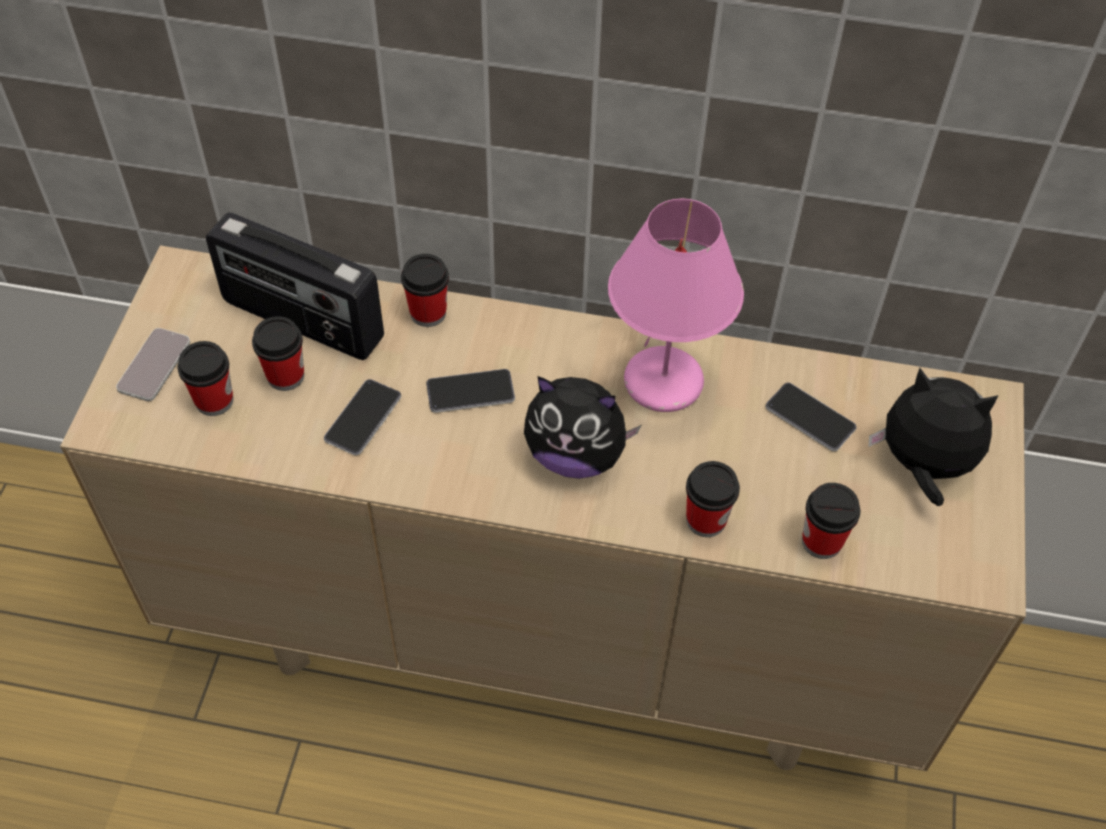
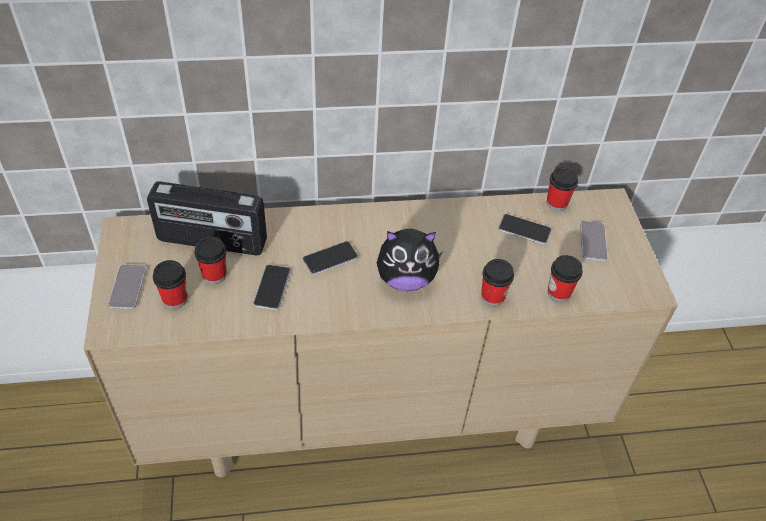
camera: 20 degrees left, 5 degrees down
(428, 313) = (287, 221): cup -> cup (556, 203)
(662, 383) = (437, 230): pink table lamp -> none
(922, 466) = (593, 241): plush toy -> phone

